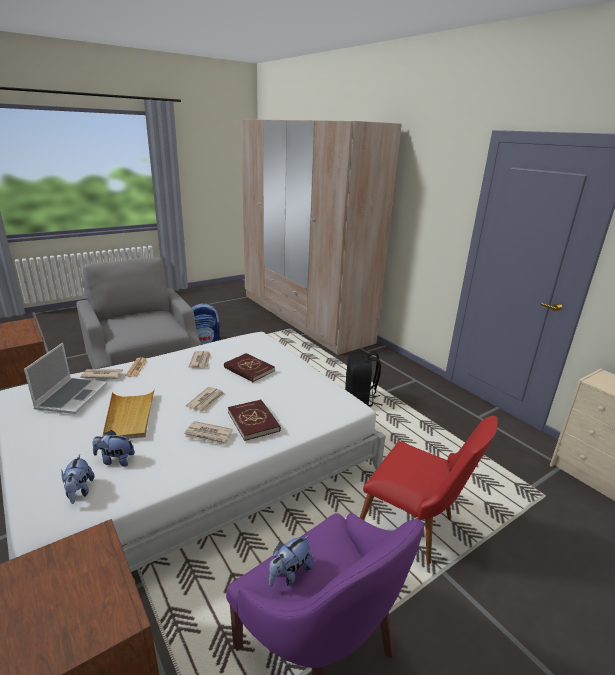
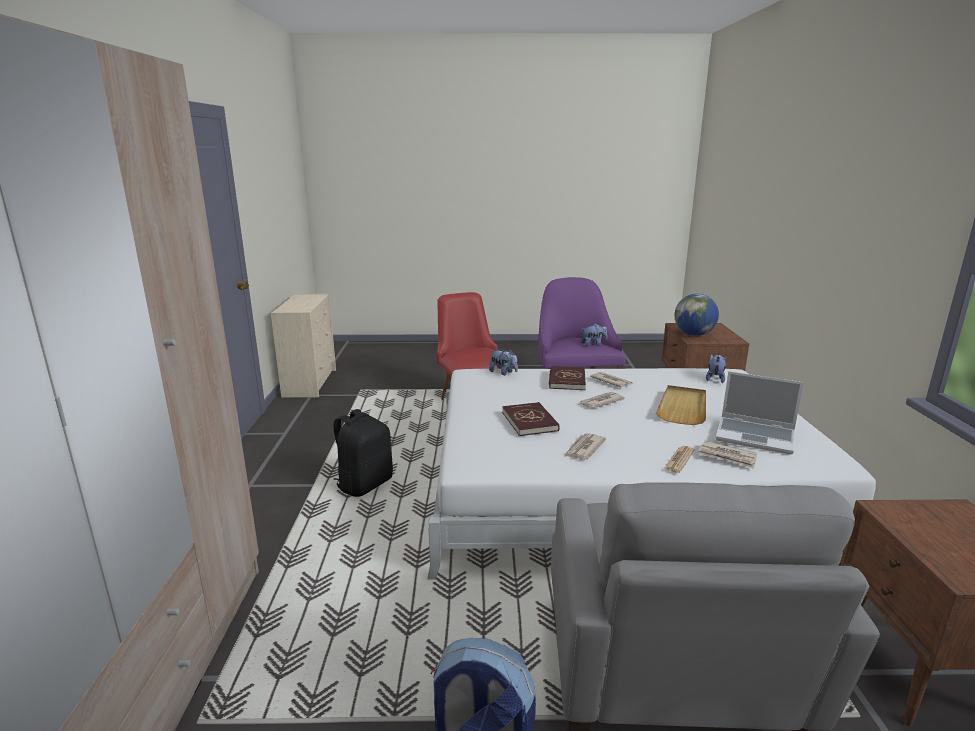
camera: 145 degrees left, 5 degrees down
(72, 396) = (756, 436): laptop -> laptop turned 105 degrees counterclockwise
(91, 567) = (694, 335): none -> globe
(115, 460) = (691, 387): plush toy -> plush toy (503, 373)

